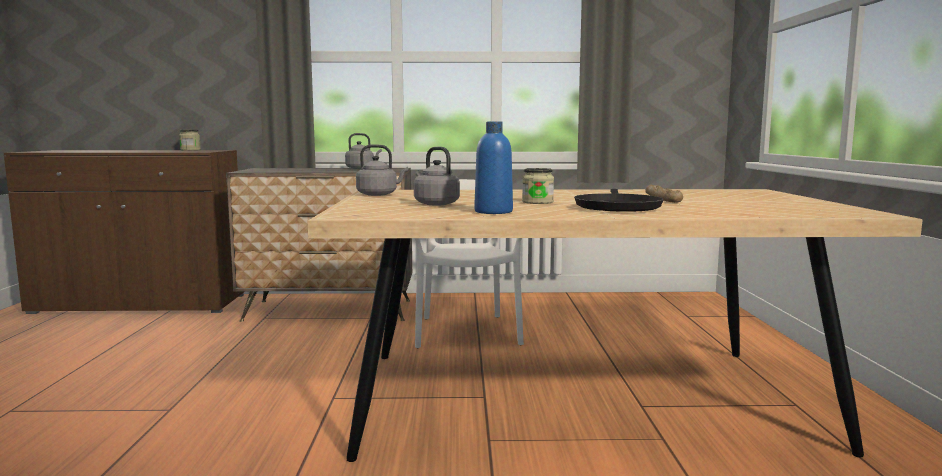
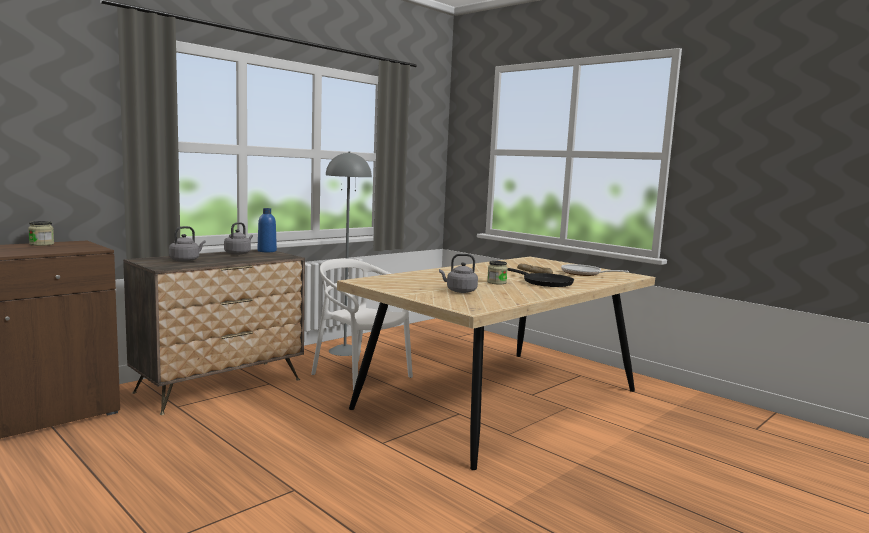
camera: 45 degrees left, 0 degrees up
(379, 194) = (383, 285): grey kettle -> grey kettle (186, 260)
(493, 212) = (517, 294): blue bottle -> blue bottle (267, 251)
(510, 304) = (345, 351): none -> grey floor lamp
(757, 206) = (584, 274): none -> frying pan

